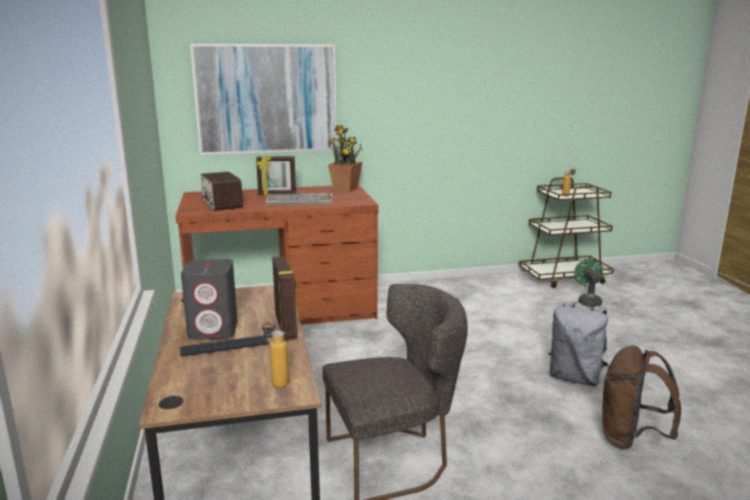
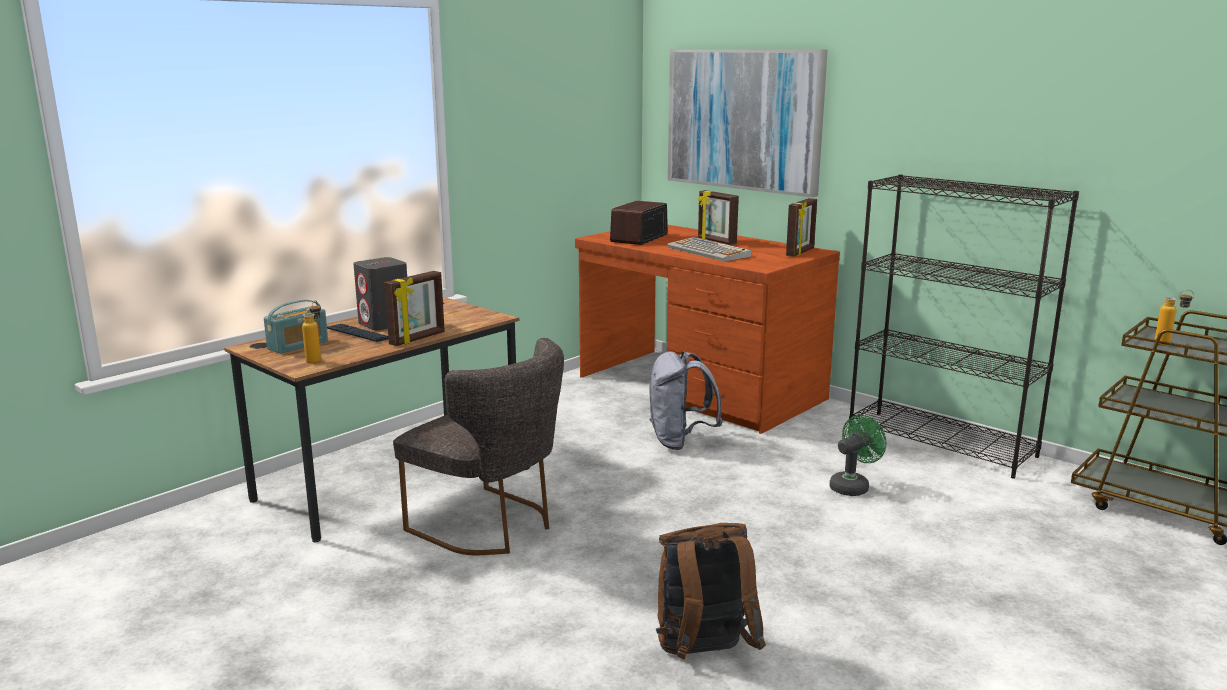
camera: 55 degrees right, 0 degrees up
(210, 381) = (298, 345): none -> radio
(345, 189) = (801, 252): potted plant -> picture frame
(450, 286) = (942, 443): none -> black bookcase
(575, 378) = (811, 586): grey backpack -> grey backpack (680, 442)
(587, 301) = (1105, 546): green fan -> green fan (853, 486)

